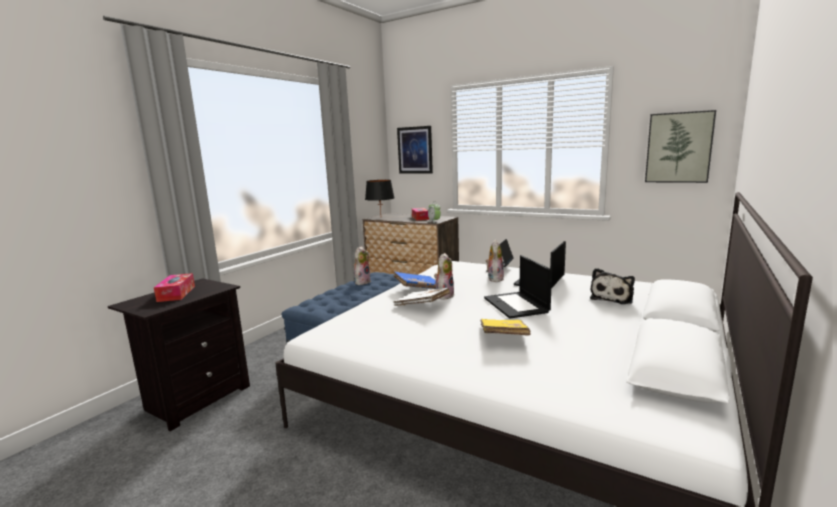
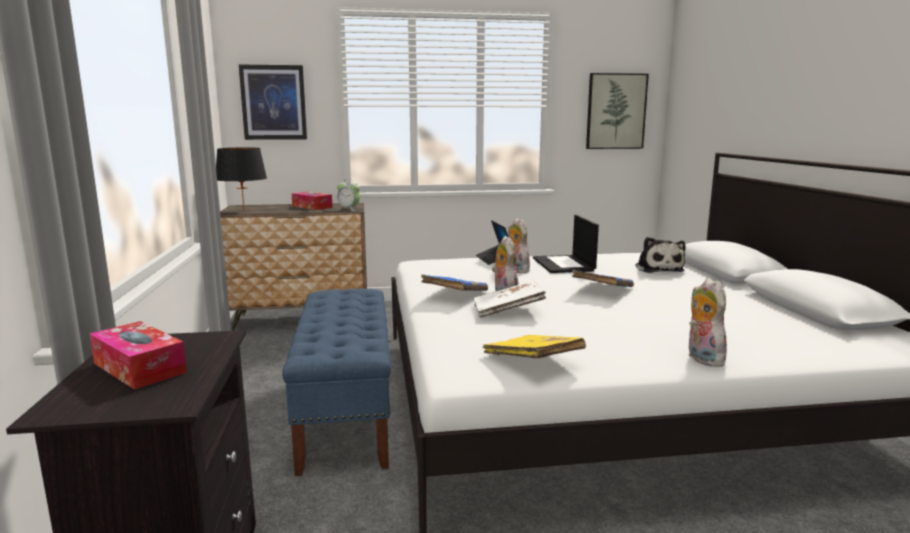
camera: 40 degrees left, 0 degrees up
(362, 282) = (332, 305): plush toy -> plush toy (701, 358)
(503, 336) = (661, 320): yellow book -> yellow book (532, 361)
(516, 305) = (602, 290): laptop -> blue book

